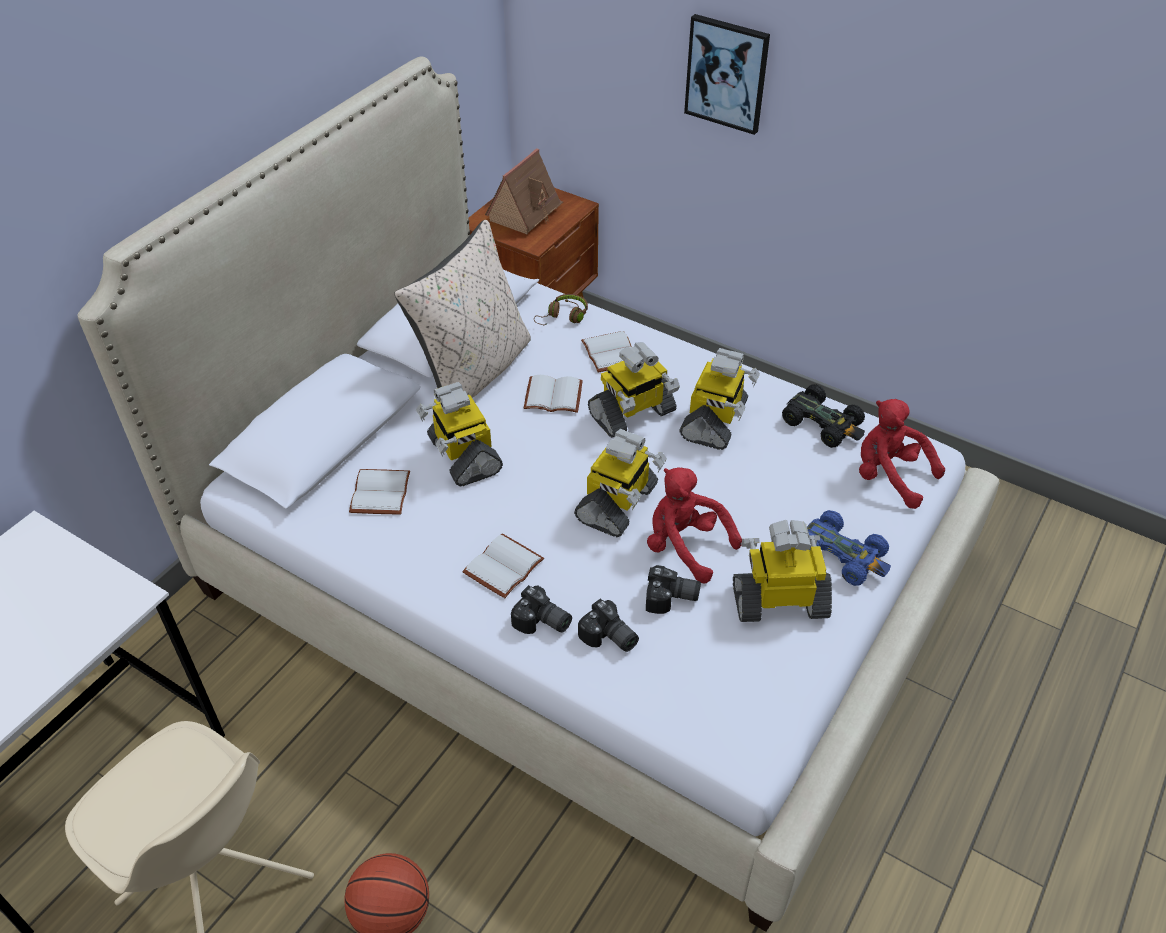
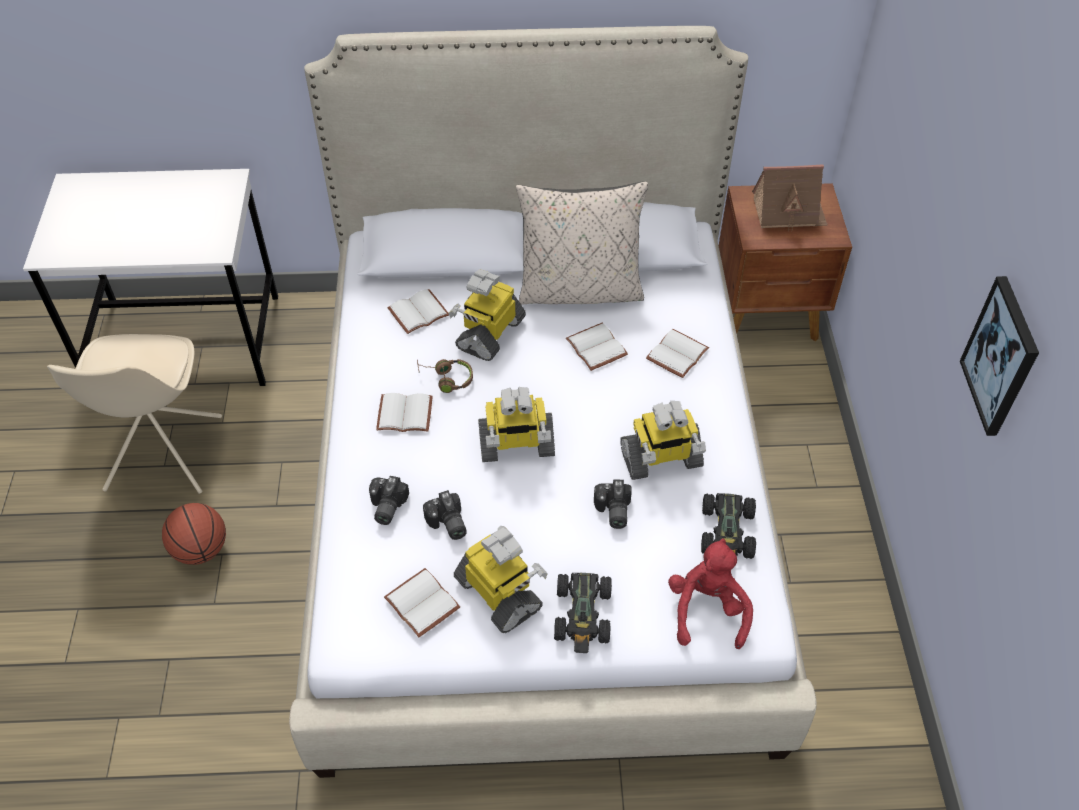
camera: 55 degrees right, 5 degrees up
(542, 623) = (372, 462): camera -> camera (612, 511)
(563, 317) = (690, 304): brown headphones -> brown headphones (446, 379)
(632, 414) = (620, 404): toy robot -> none
(685, 546) = (508, 507): red plush toy -> none
(727, 73) = (932, 197): picture -> picture (1001, 357)
(749, 665) = (420, 603): none -> white book
(842, 555) = (583, 615): blue toy car -> black toy car

